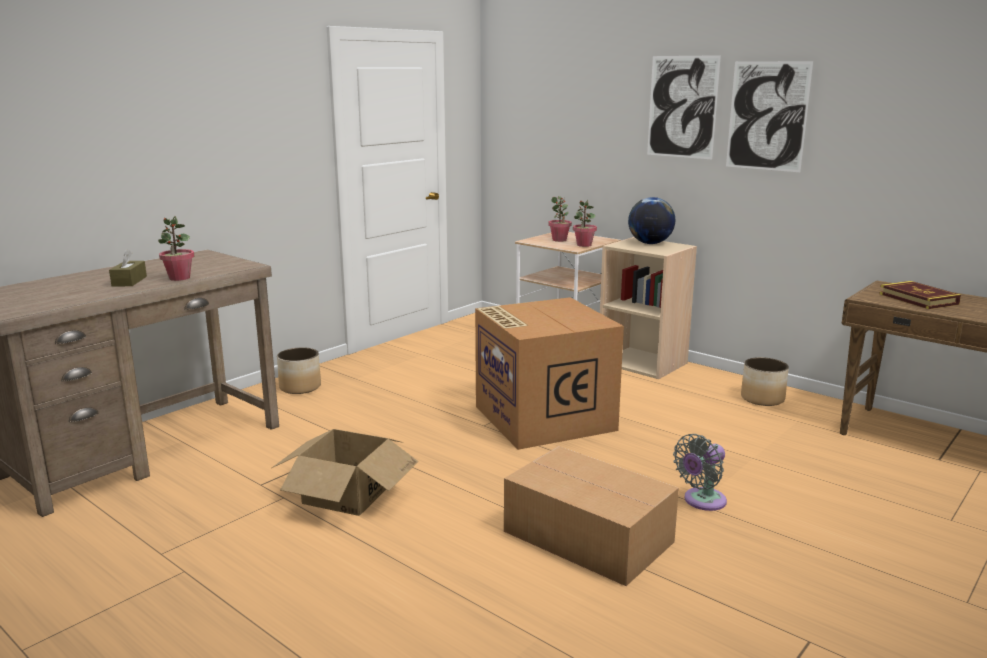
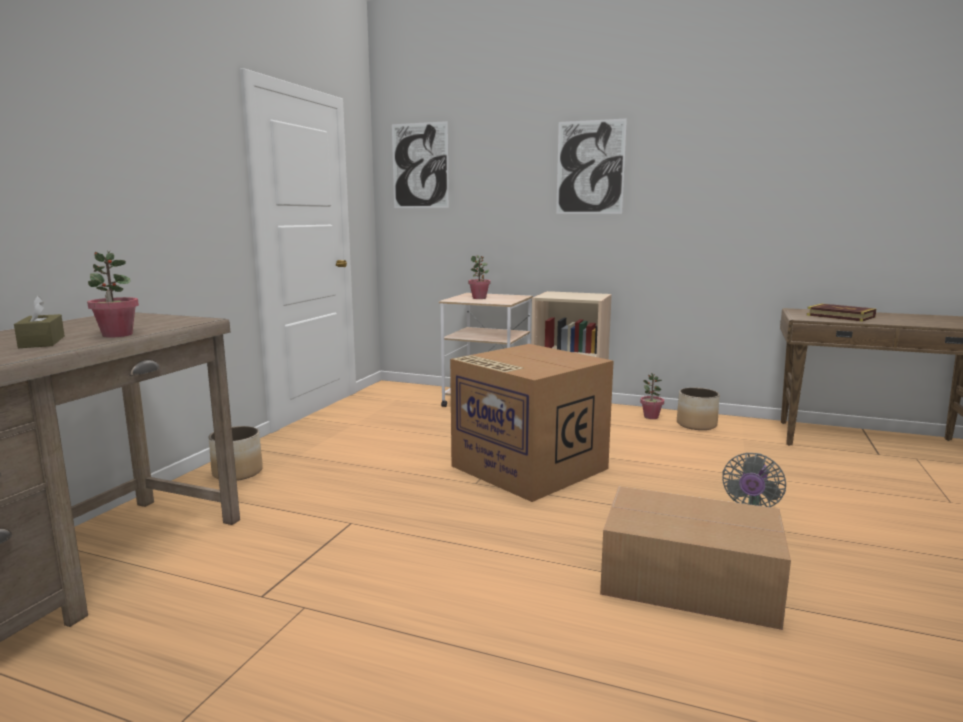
camera: 20 degrees left, 5 degrees down
(347, 493) = (383, 585): cardboard box -> none
(584, 245) = (507, 300): potted plant -> potted plant (651, 417)
(650, 243) = (570, 294): globe -> none
(767, 116) = (674, 171): picture -> picture (420, 165)

